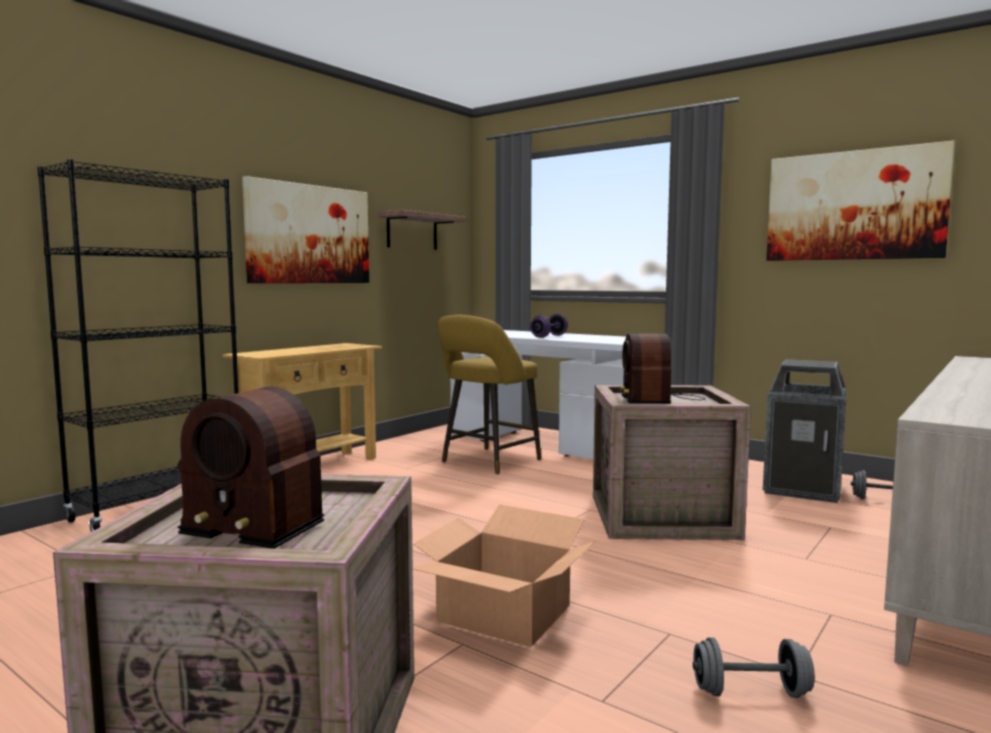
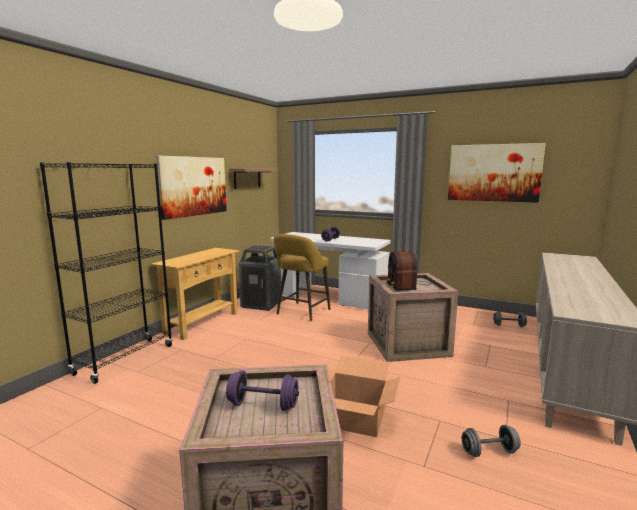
camera: 10 degrees left, 5 degrees up
(256, 519) = (263, 405): radio -> purple dumbbell
(803, 489) = (469, 321): trash can -> trash can (261, 304)

